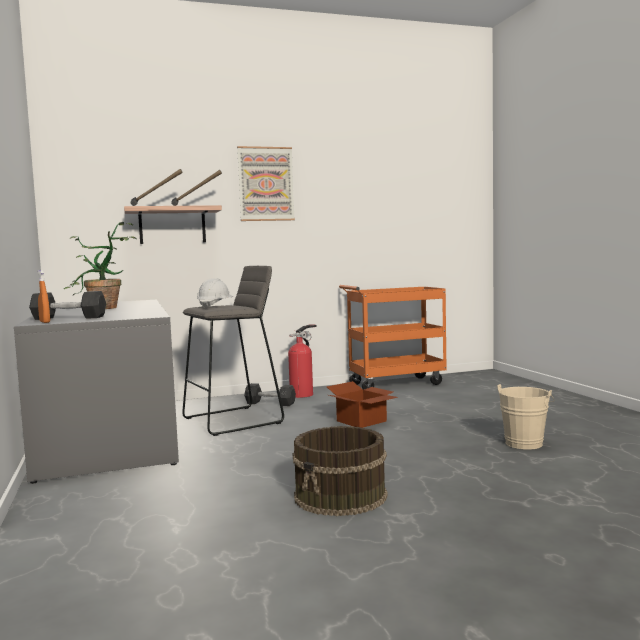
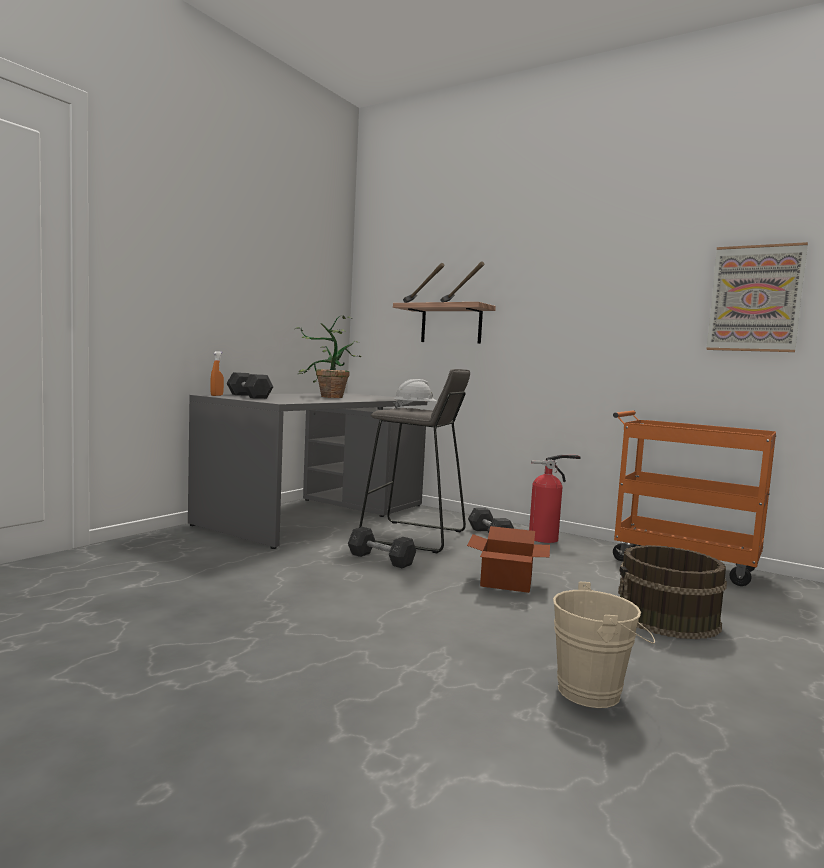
camera: 50 degrees right, 0 degrees up
(265, 439) = (381, 559): none -> grey dumbbell
(266, 184) = (553, 276): picture -> picture (755, 298)
(341, 496) = (258, 625): brown bucket -> brown bucket (667, 618)

